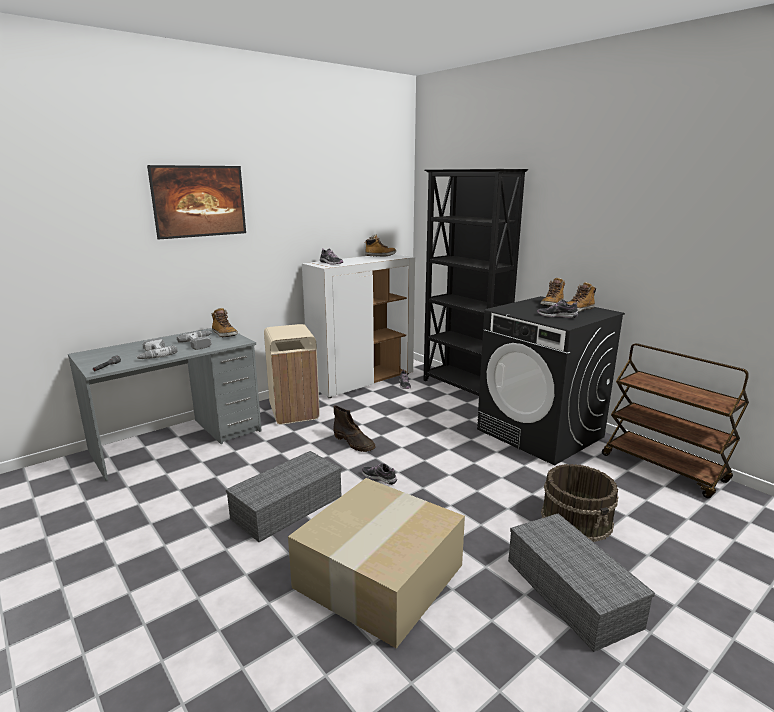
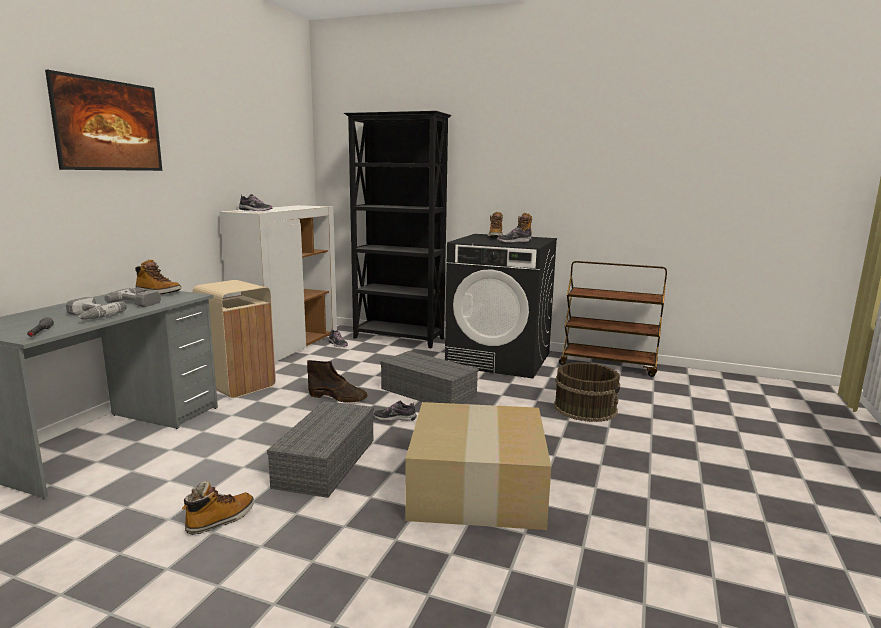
camera: 30 degrees left, 5 degrees down
(380, 256) = (294, 206): boot -> boot (220, 520)
(568, 591) = (627, 453): grey storage box -> grey storage box (426, 392)

